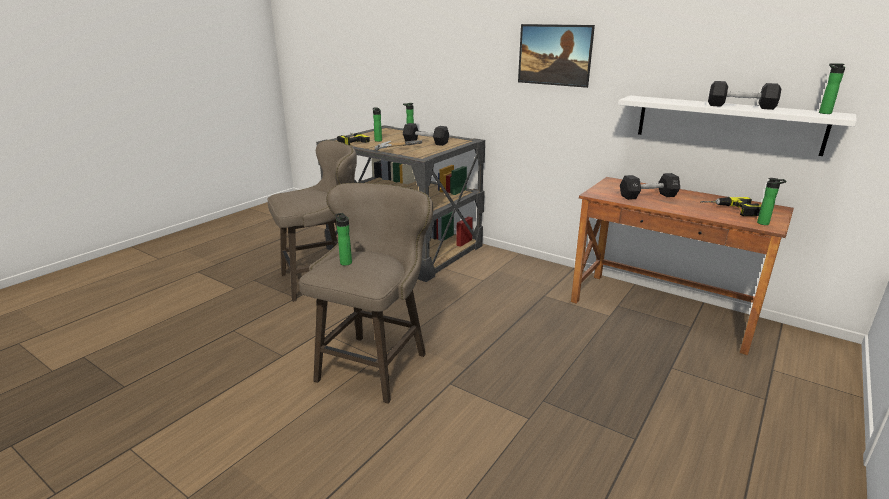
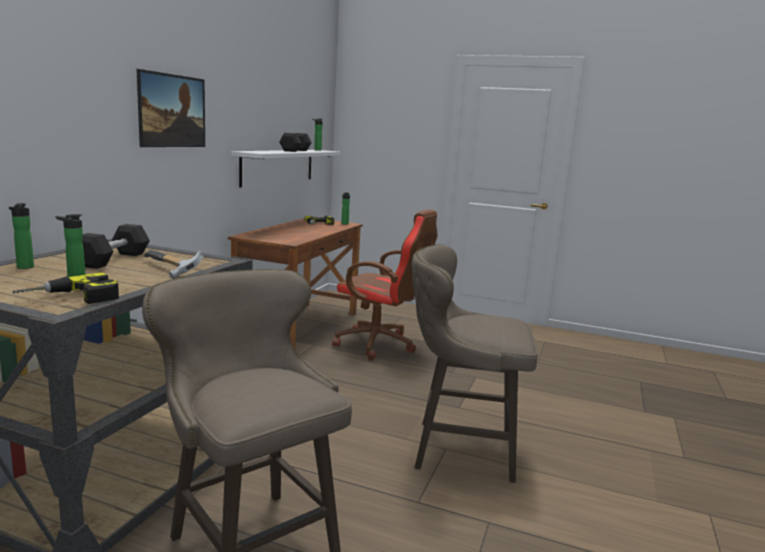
camera: 105 degrees left, 10 degrees down
(345, 262) = (497, 326): bottle -> none
(620, 359) = (381, 346): none -> brown office chair
(648, 196) = (292, 233): black dumbbell -> none

